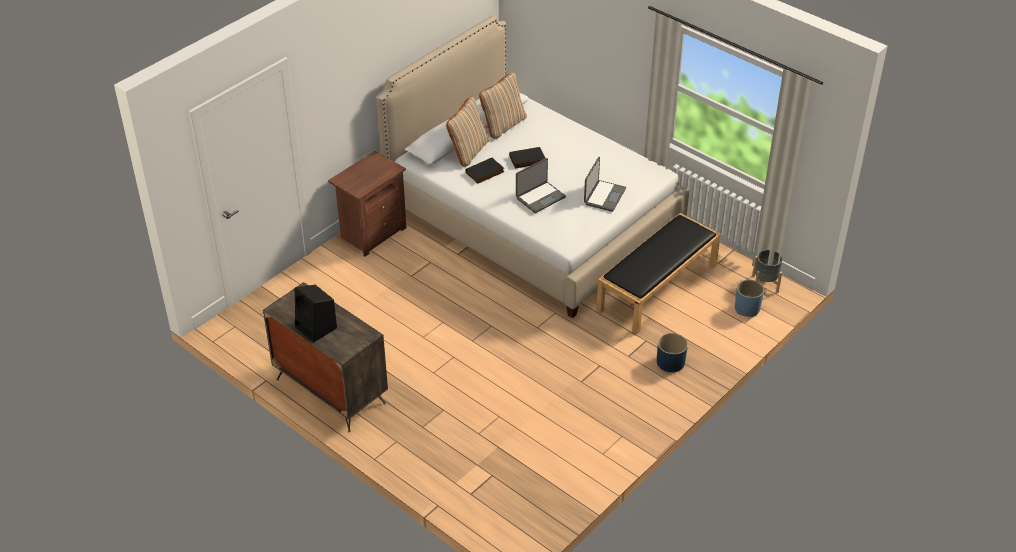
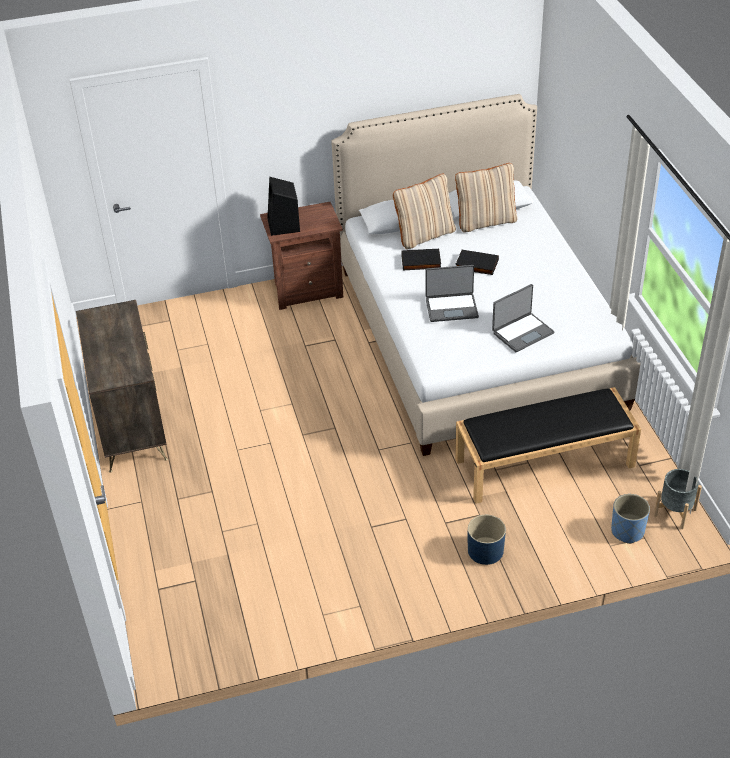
camera: 35 degrees right, 0 degrees up
(317, 328) = (103, 348): black speaker -> black speaker (284, 225)

